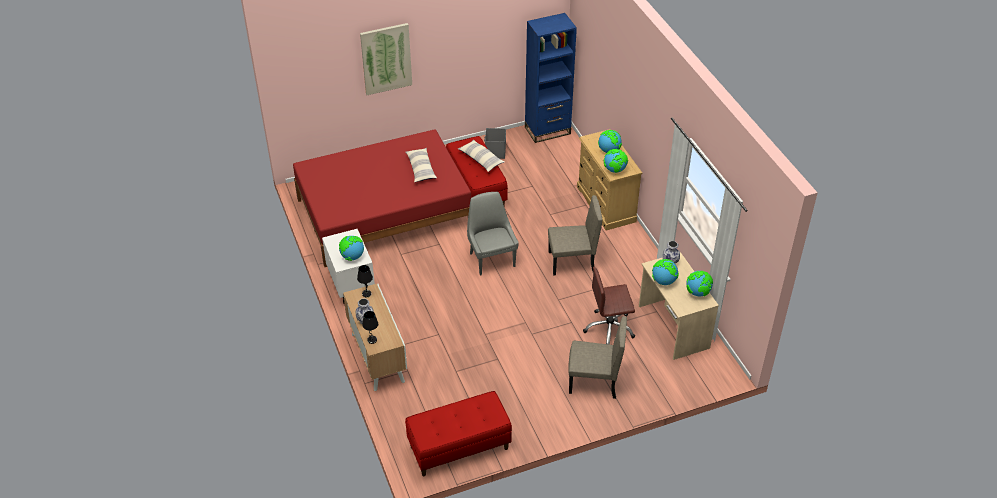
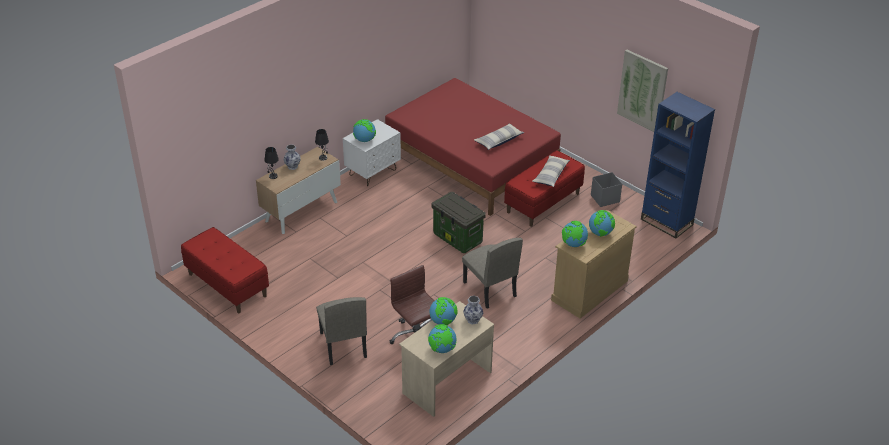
camera: 65 degrees right, 5 degrees down
(386, 58) = (555, 42): picture -> picture (642, 91)
(491, 258) = (458, 238): grey chair -> storage box

